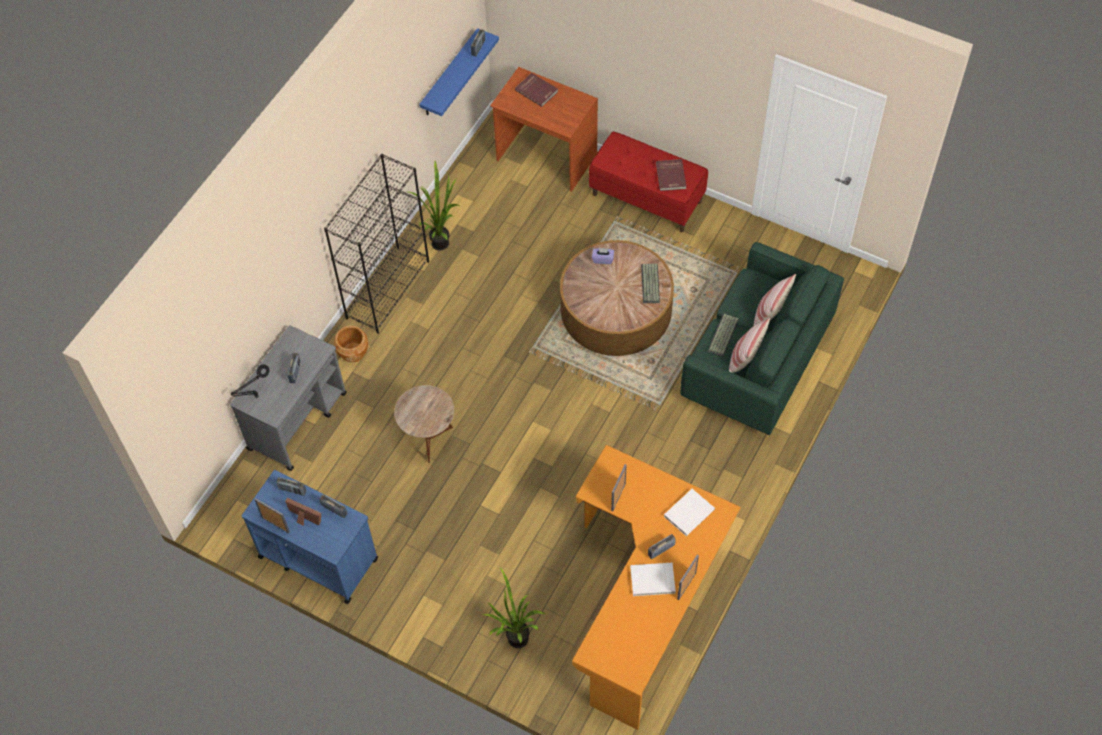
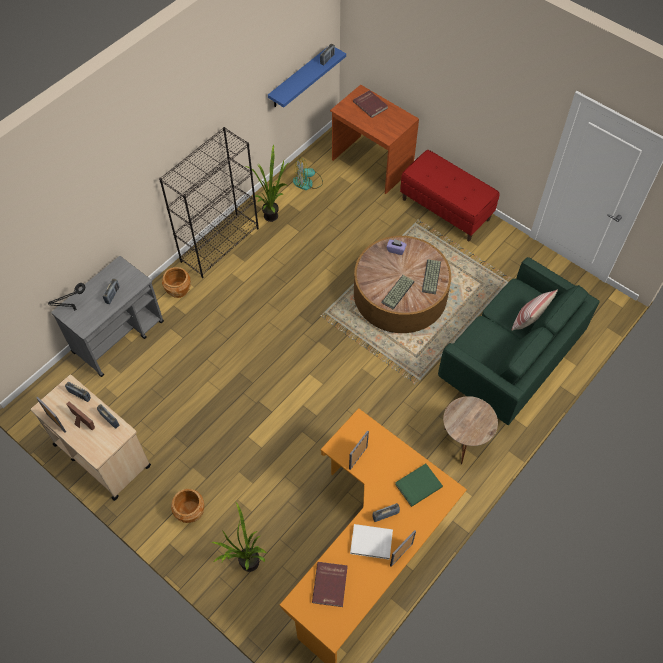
camera: 10 degrees right, 0 degrees up
(317, 557) = (101, 454): blue cart -> beige cart
(429, 439) = (220, 373): brown side table -> brown side table (463, 442)
(436, 599) = (190, 511): none -> brown planter
(474, 194) = (307, 182): none -> fan
(671, 176) = (468, 192): red book -> red book (330, 585)
(688, 512) = (418, 485): white book -> green book
(723, 336) = (484, 332): keyboard -> keyboard (398, 293)
(745, 358) = (499, 354): pillow -> none

